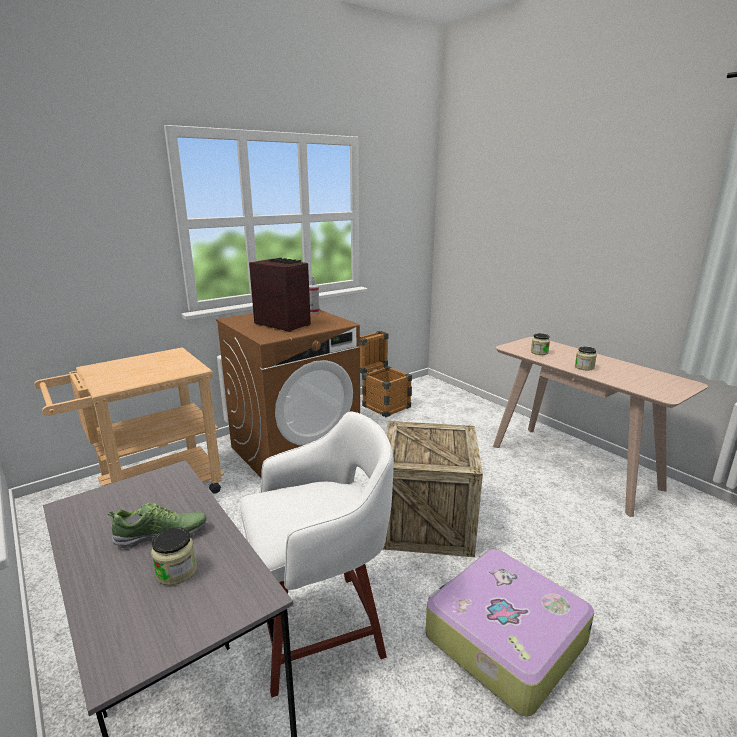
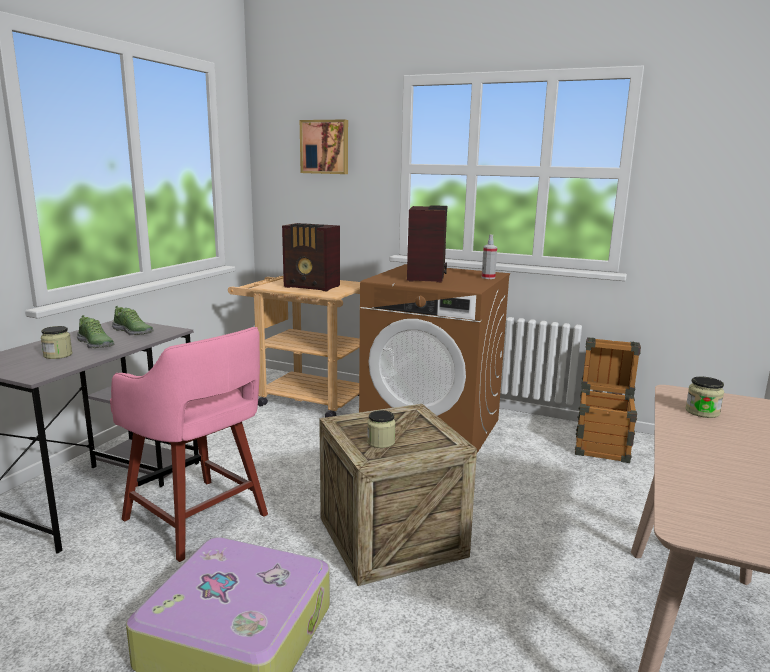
camera: 60 degrees right, 5 degrees down
(71, 205) = (325, 147): none -> picture
(140, 500) = (133, 332): none -> shoe
(152, 369) = (312, 287): none -> radio
(321, 629) = (198, 519): white stool -> pink stool
(584, 367) = (702, 449): jar -> jar (381, 442)

